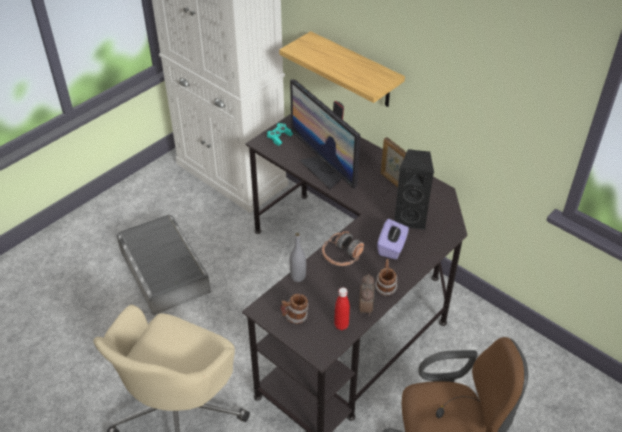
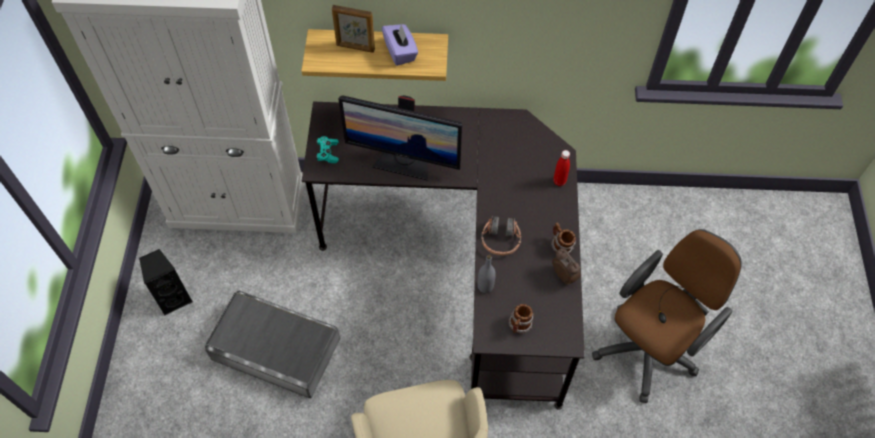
camera: 40 degrees left, 15 degrees up
(341, 325) = (560, 305): red bottle -> red bottle (559, 181)
(392, 181) = (471, 136): picture frame -> picture frame (355, 47)
(392, 247) = (531, 204): purple tissue box -> purple tissue box (400, 52)
(410, 218) = (520, 164): black speaker -> black speaker (174, 298)

